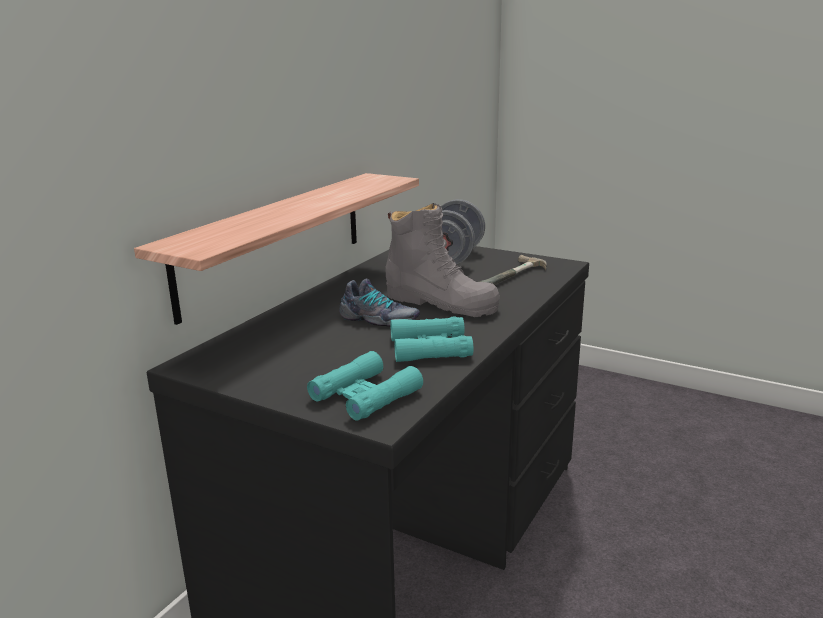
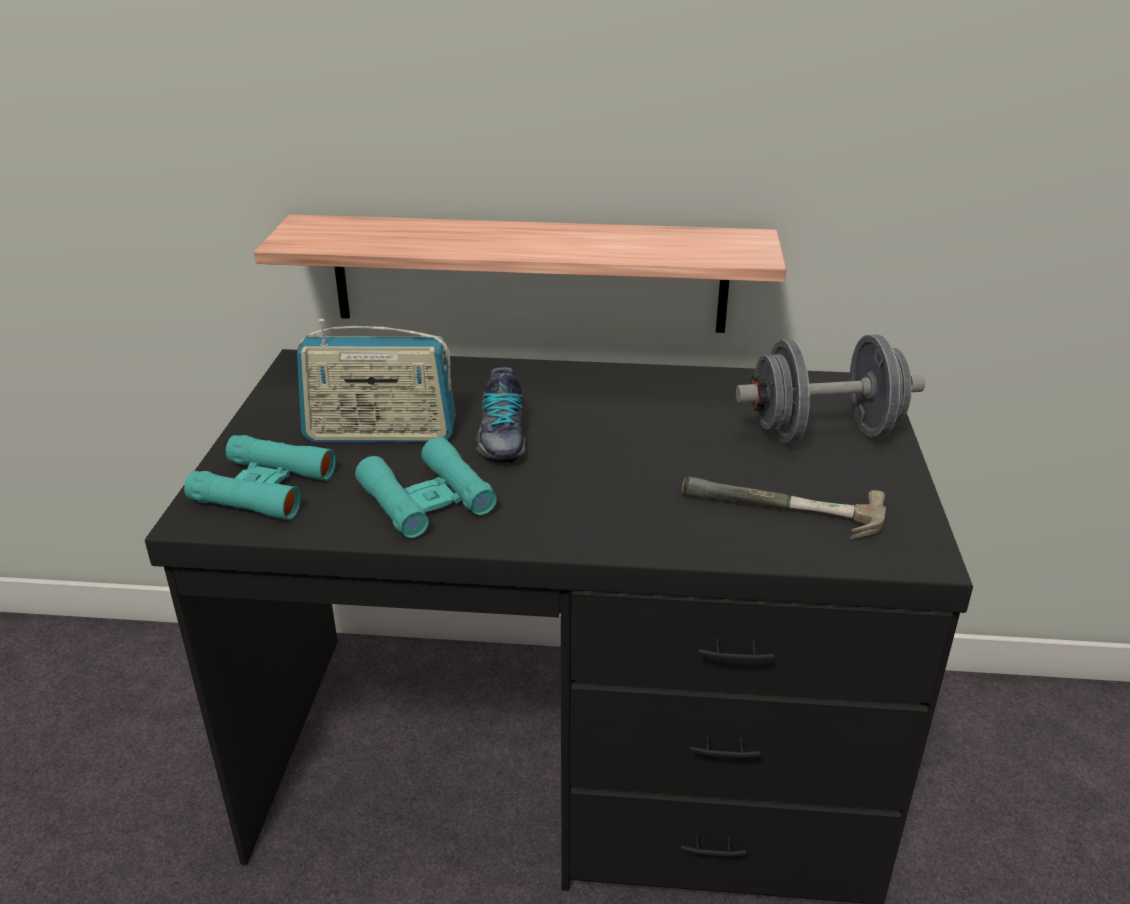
camera: 65 degrees right, 10 degrees up
(333, 351) = (380, 433): none -> radio
(441, 302) = (603, 469): grey boot -> none

